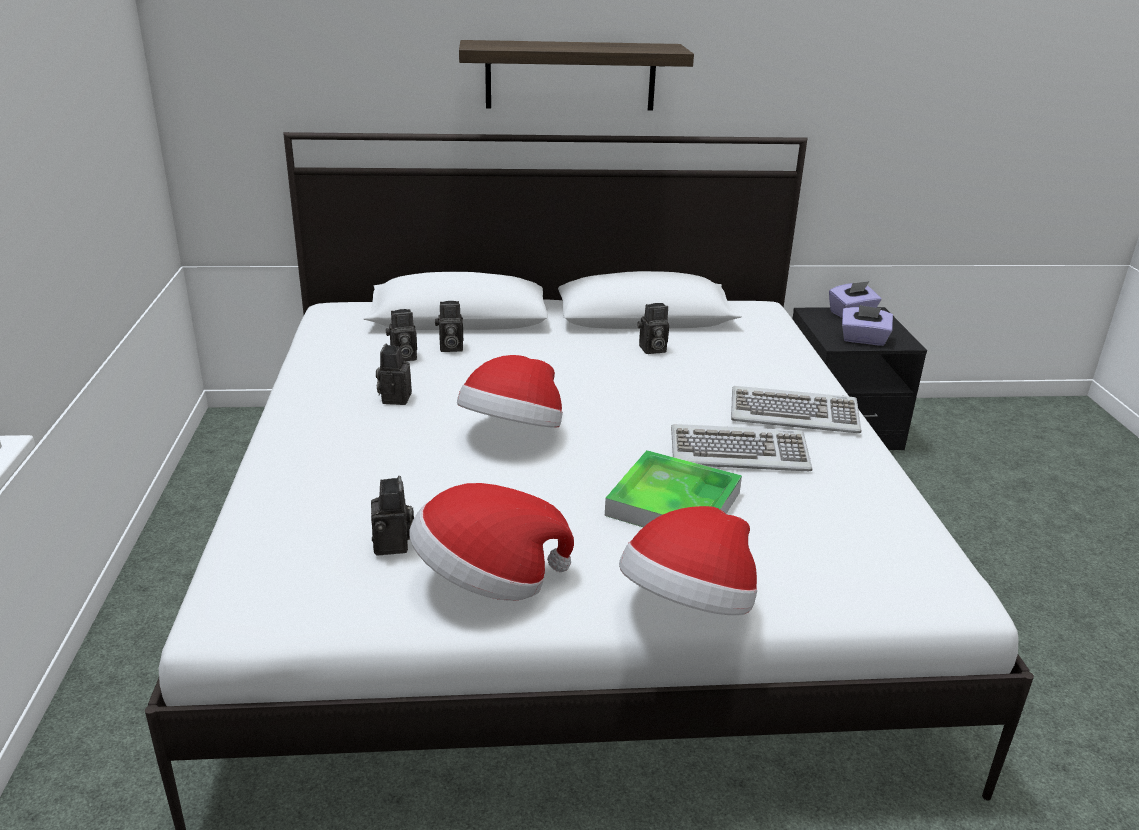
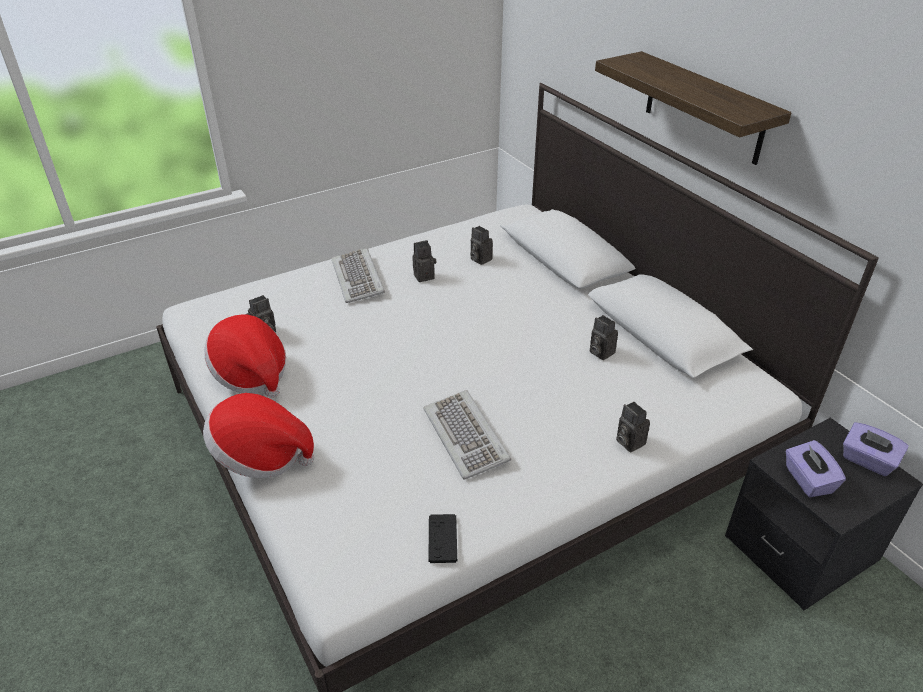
camera: 65 degrees right, 10 degrees up
(449, 348) = (510, 270): camera -> camera (628, 442)
(513, 433) = (414, 331): hat -> none
(673, 504) = (374, 422): tray -> none
(794, 414) = (555, 453): keyboard -> keyboard (358, 278)
(895, 508) = (442, 539): none -> black game controller

